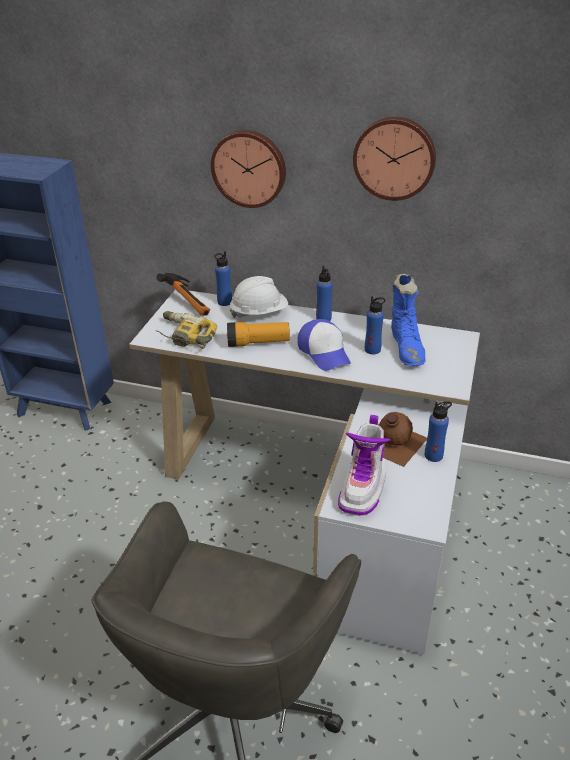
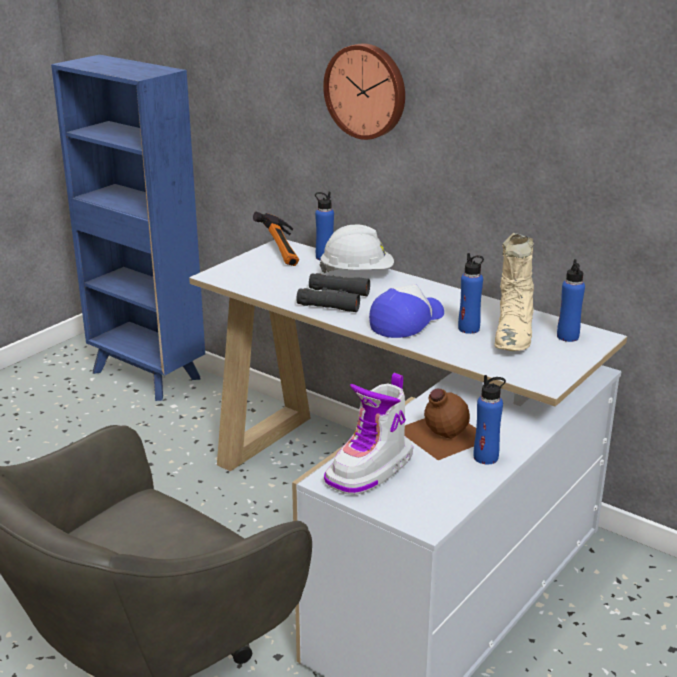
camera: 20 degrees right, 10 degrees down
(184, 336) = (254, 280): power drill -> none
(258, 343) = (333, 300): flashlight -> black binoculars
(323, 318) = (431, 290): blue bottle -> blue bottle (567, 337)
(324, 352) = (406, 321): cap -> cap turned 135 degrees counterclockwise
(394, 158) = (527, 85): wall clock -> none
(407, 348) = (514, 335): blue boot -> beige boot

